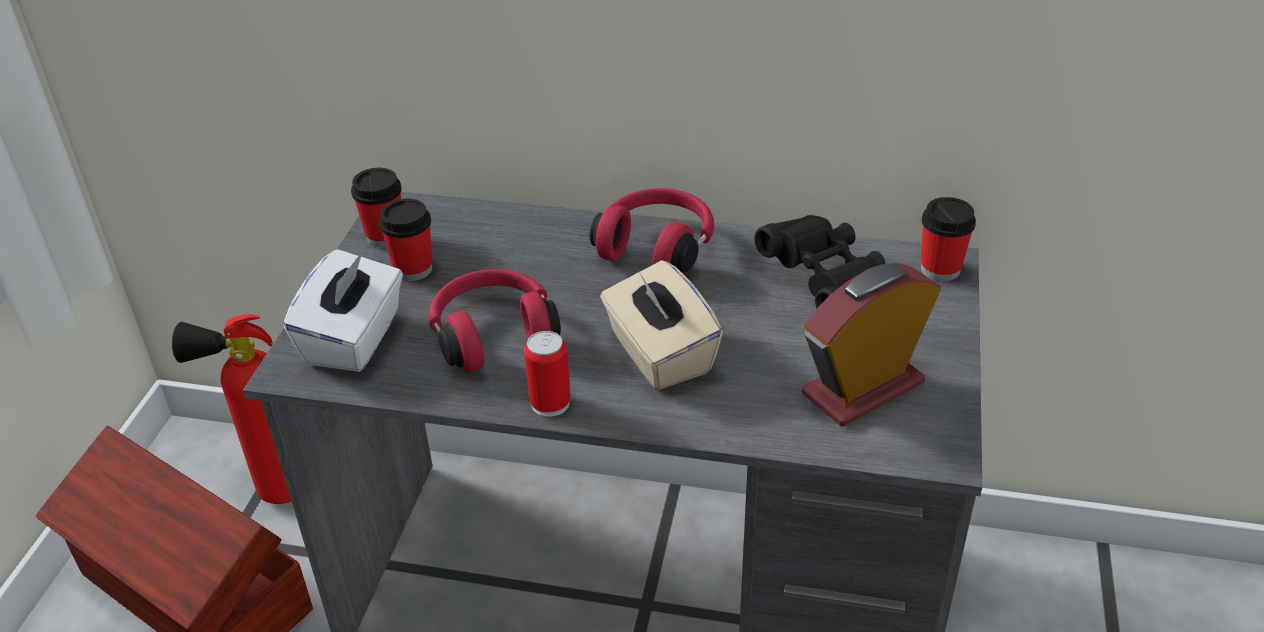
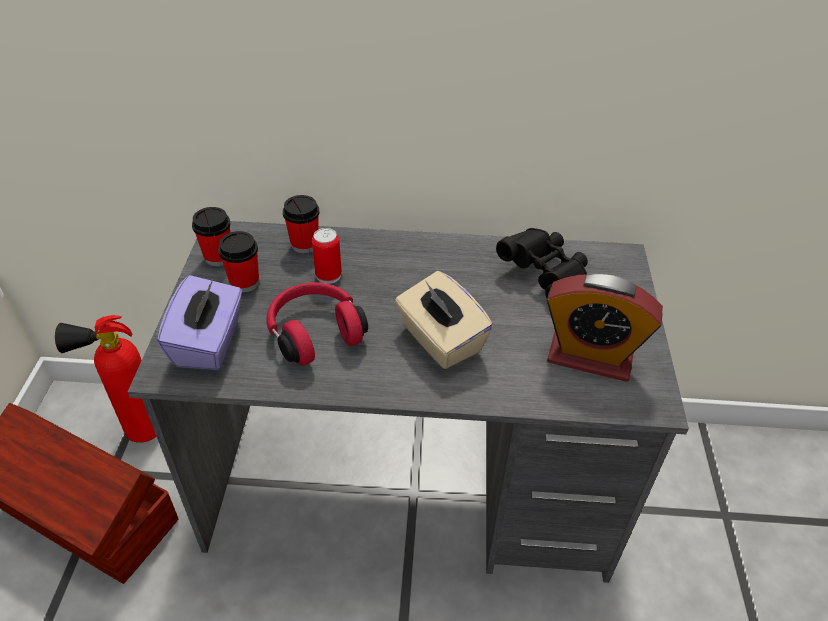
camera: 10 degrees left, 5 degrees up
(355, 339) = (209, 343): white tissue box -> purple tissue box
(550, 403) = (368, 385): can -> can (328, 275)
(657, 247) = (422, 255): red headphones -> none
(863, 388) = (590, 357): alarm clock -> alarm clock turned 120 degrees counterclockwise
(940, 269) = (622, 261): cup -> cup (304, 244)

